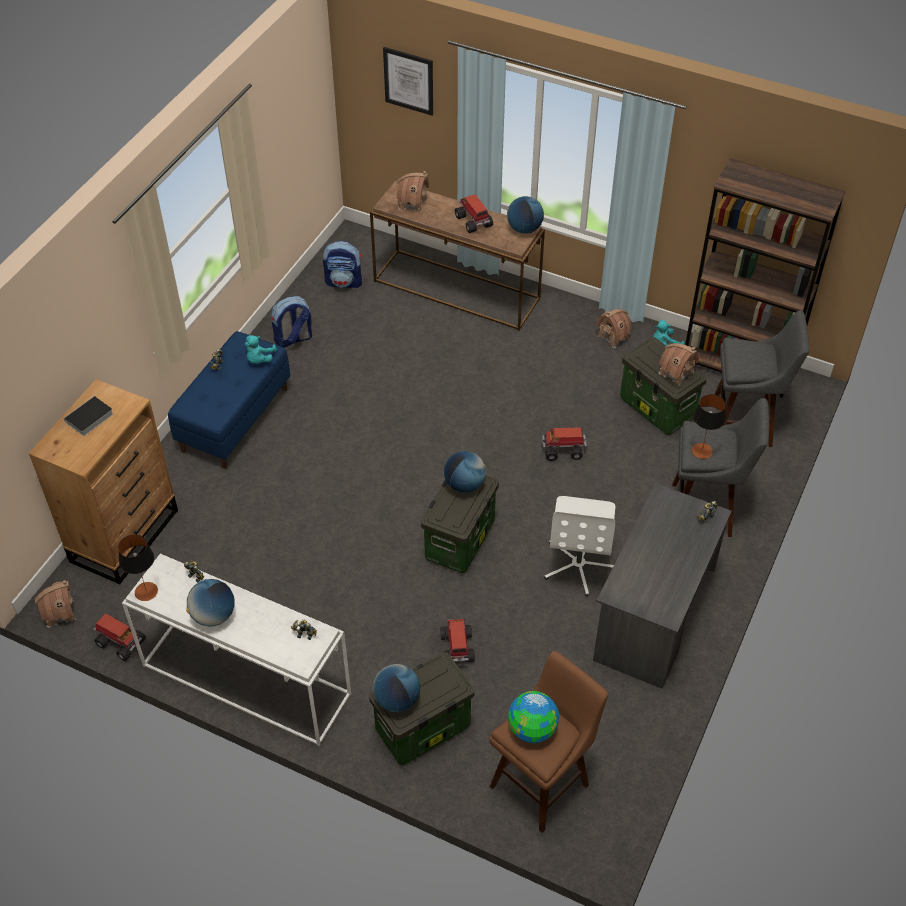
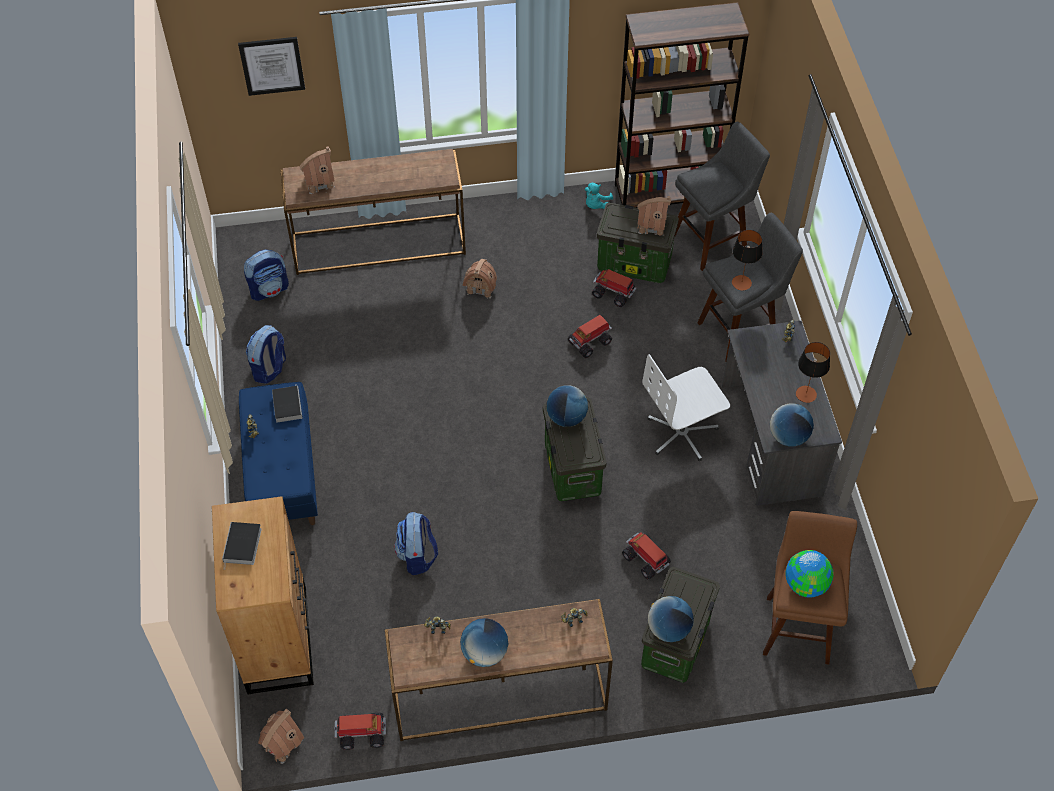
camera: 35 degrees left, 5 degrees up
(146, 591) = (407, 669): table lamp -> table lamp (806, 394)
(244, 680) = (498, 697): white console table -> brown console table
(259, 359) = (287, 404): turquoise plush toy -> book
(279, 536) = (417, 556): none -> backpack
(474, 222) = (390, 173): toy truck -> toy truck (614, 294)
(524, 229) = (440, 158): globe -> globe (788, 436)
(579, 565) = (682, 433): white office chair -> white office chair turned 90 degrees clockwise
(613, 336) = (548, 218): toy house -> toy house (481, 287)

